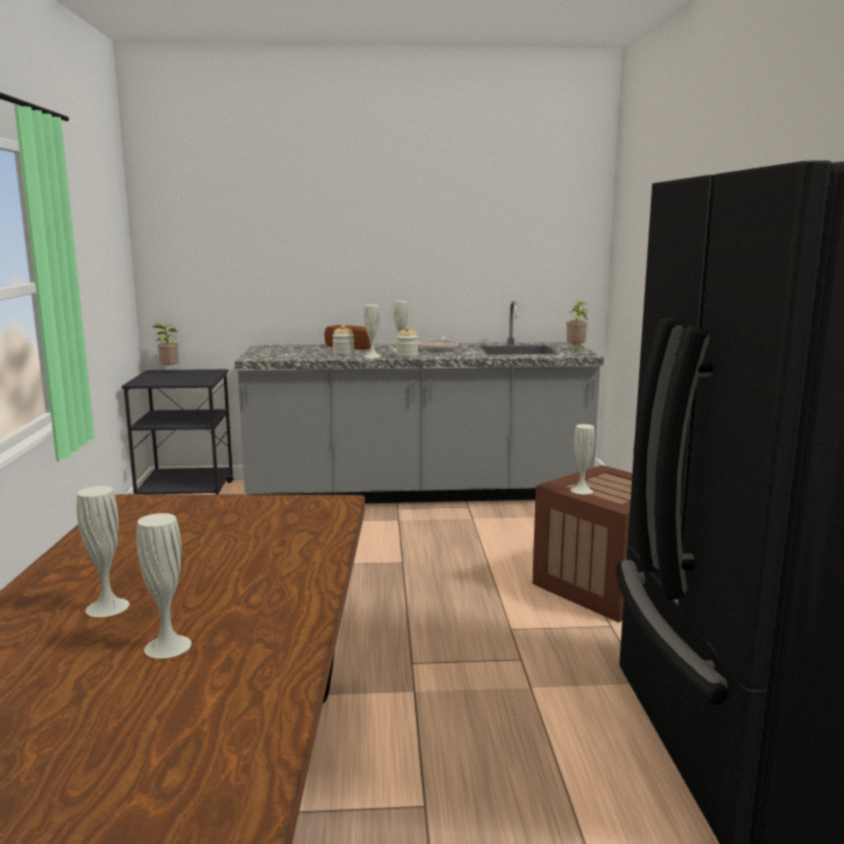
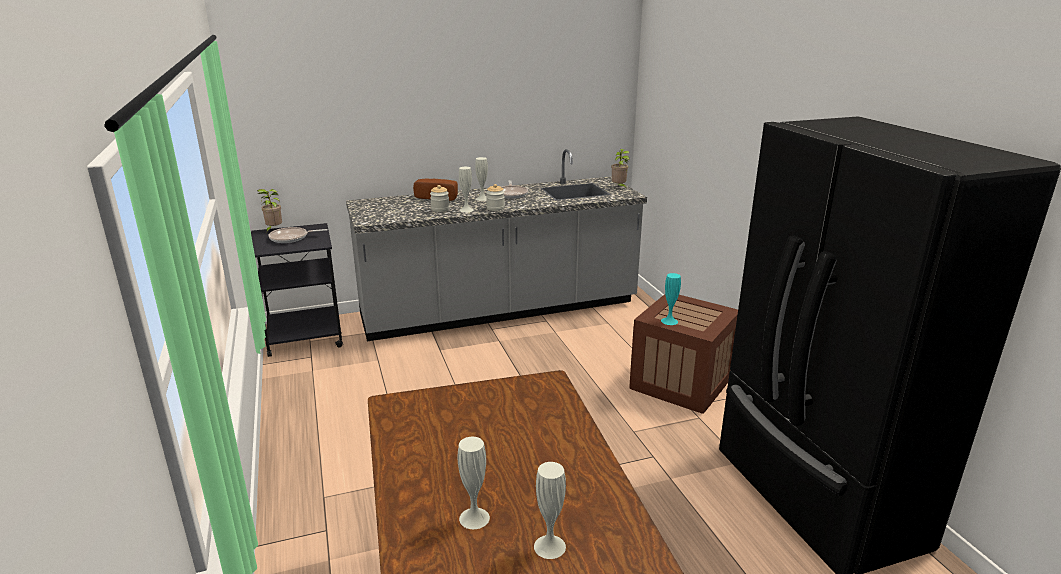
camera: 15 degrees left, 10 degrees up
(178, 377) = (291, 238): none -> frying pan
(581, 490) = (669, 321): white vase -> turquoise vase

